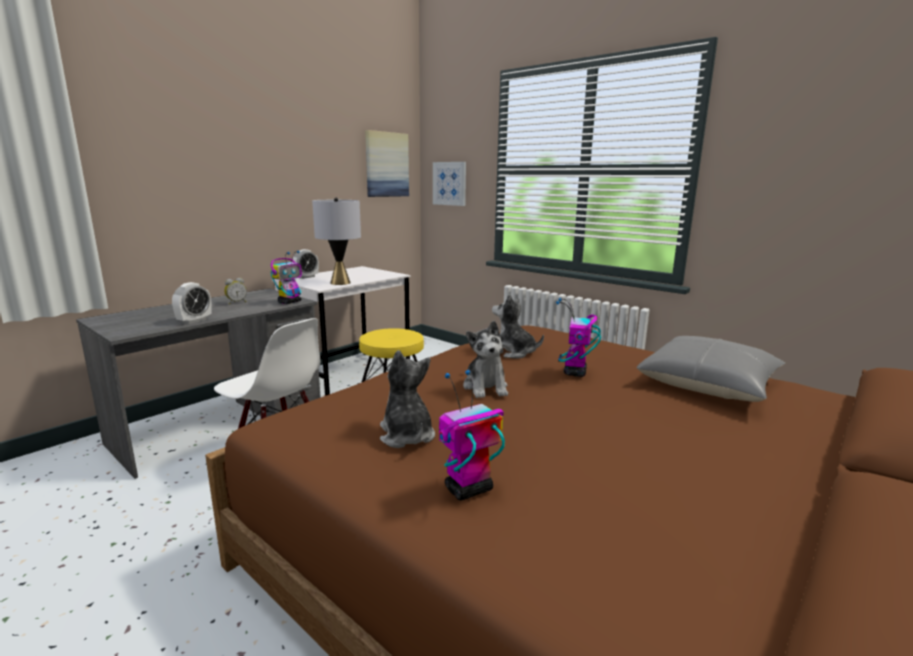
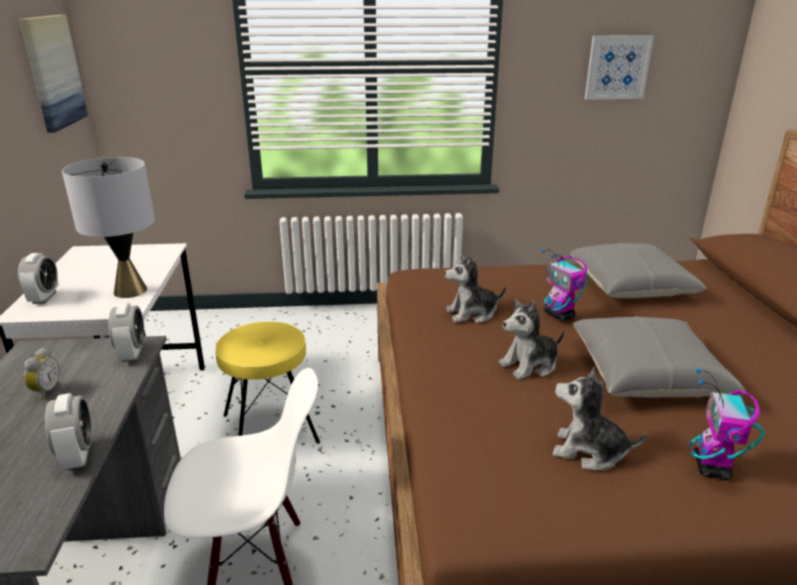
camera: 45 degrees left, 10 degrees up
(290, 302) = (132, 353): toy robot -> alarm clock
(449, 183) = (152, 89): picture -> picture (617, 67)
(486, 387) = (530, 365): plush toy -> plush toy turned 120 degrees clockwise
(566, 427) = (647, 374): none -> grey pillow

